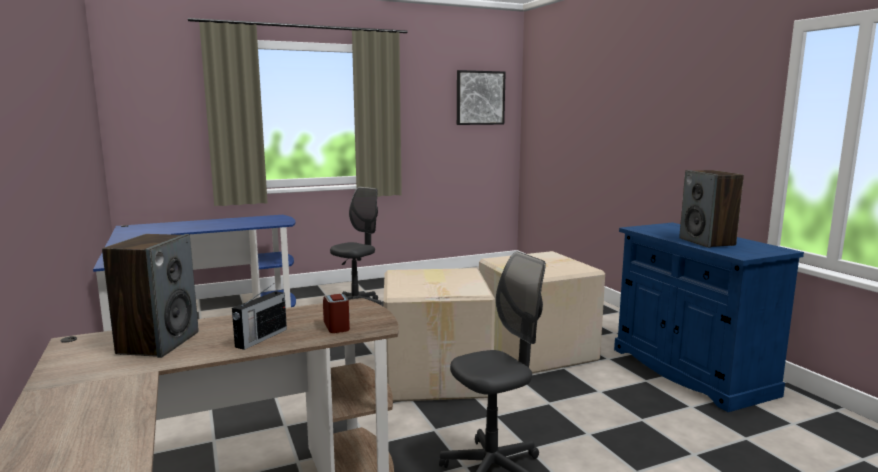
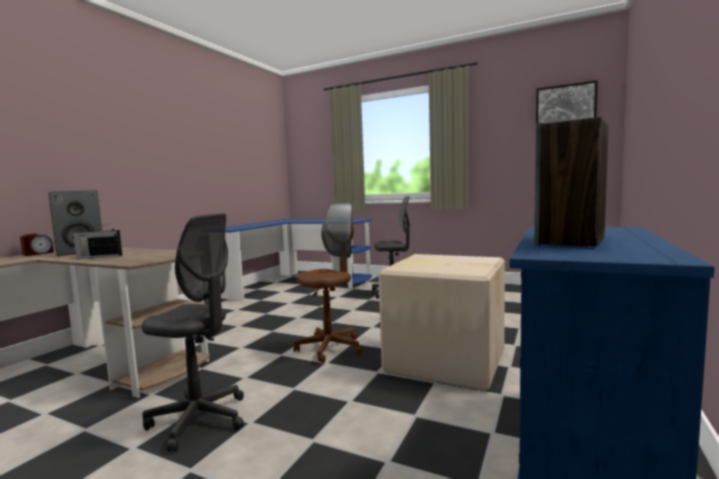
camera: 50 degrees right, 5 degrees down
(337, 326) = (133, 259): alarm clock -> alarm clock (37, 254)
(437, 376) = (330, 348): cardboard box -> brown office chair

